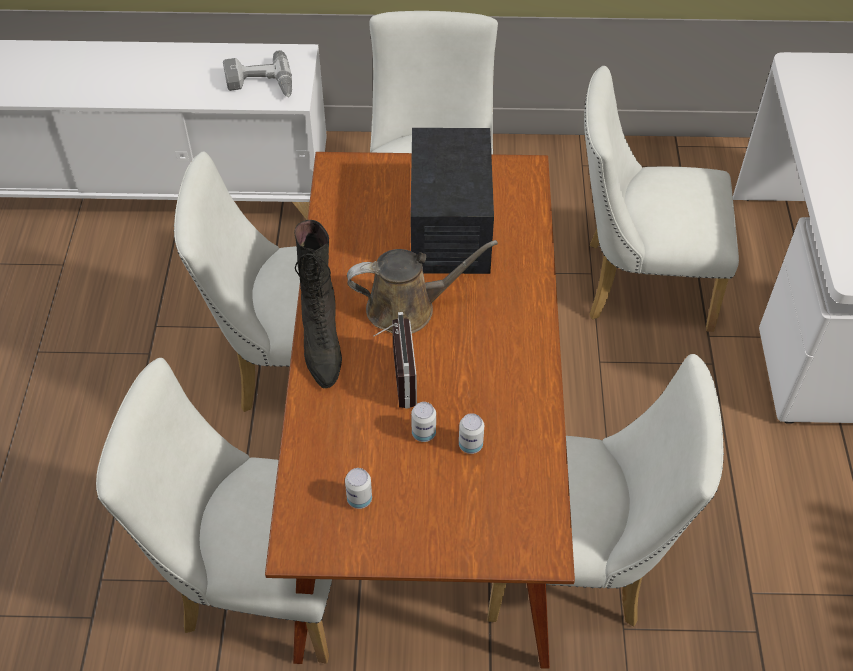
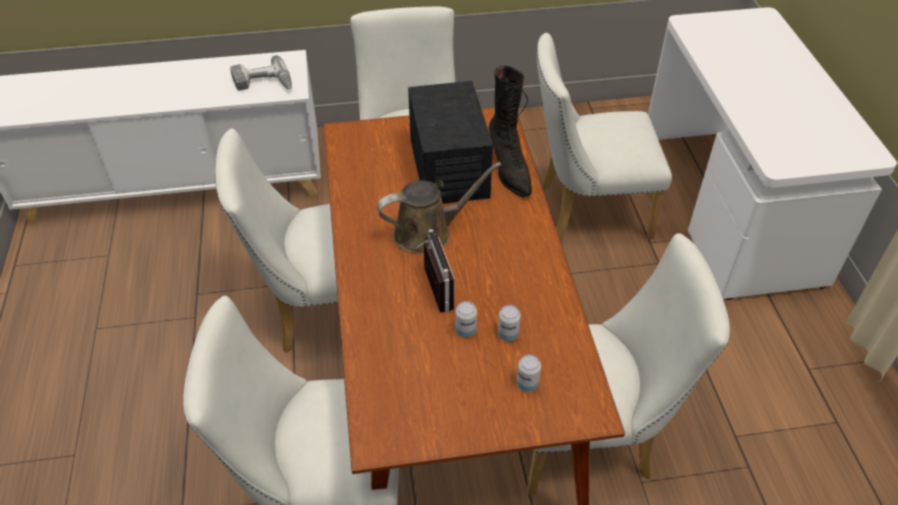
camera: 10 degrees left, 5 degrees down
(321, 343) = (361, 270): black boot -> black boot (509, 170)
(359, 499) = (422, 393): can -> can (527, 384)

